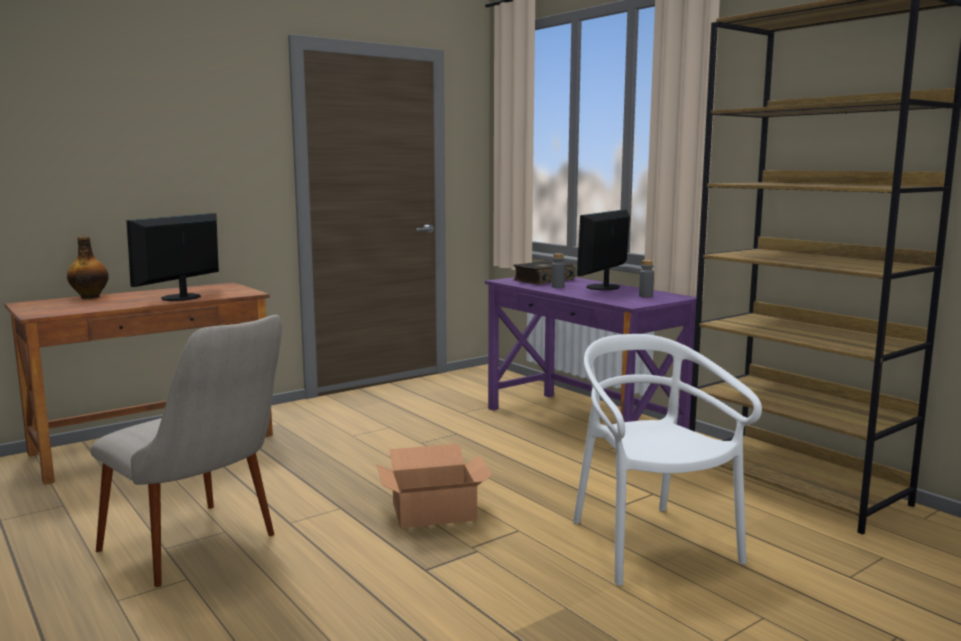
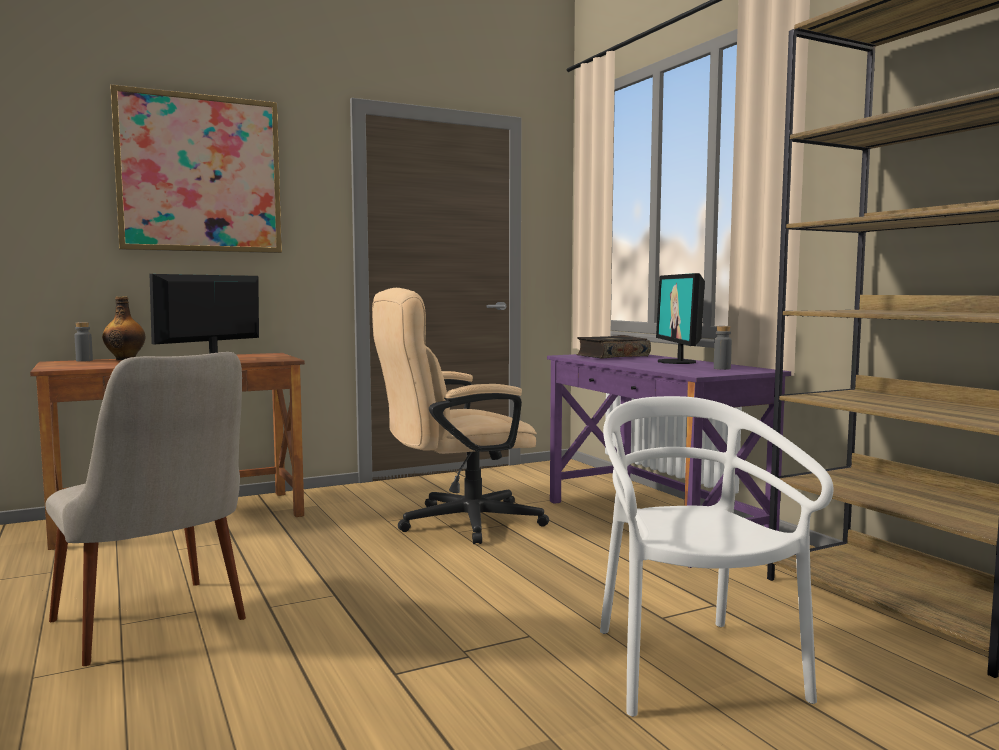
camera: 10 degrees right, 5 degrees down
(150, 112) = (200, 174): none -> picture
(416, 434) = (457, 523): none -> beige office chair
(435, 512) = (438, 607): cardboard box -> none
(557, 287) = (623, 361): grey bottle -> grey bottle (84, 360)
(603, 287) = (677, 362): monitor -> monitor turned 45 degrees counterclockwise

